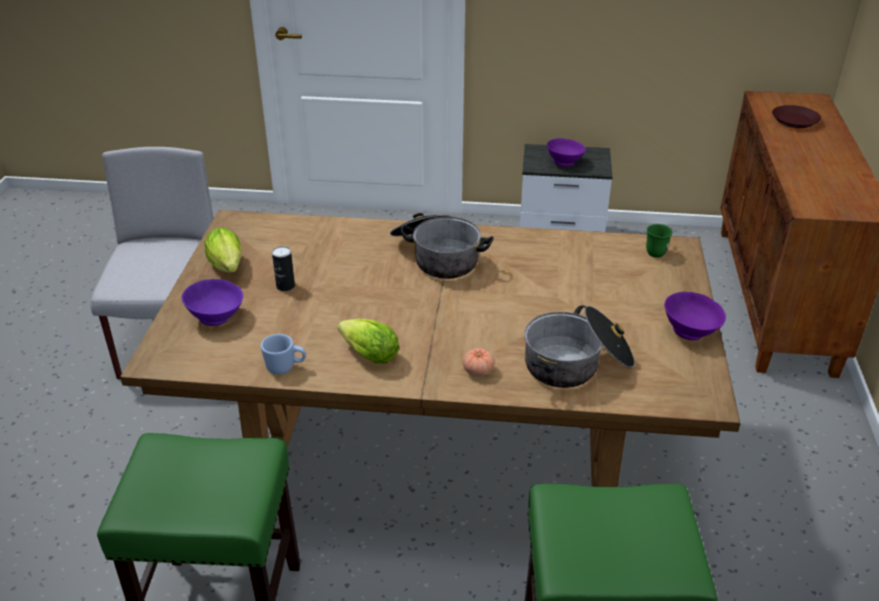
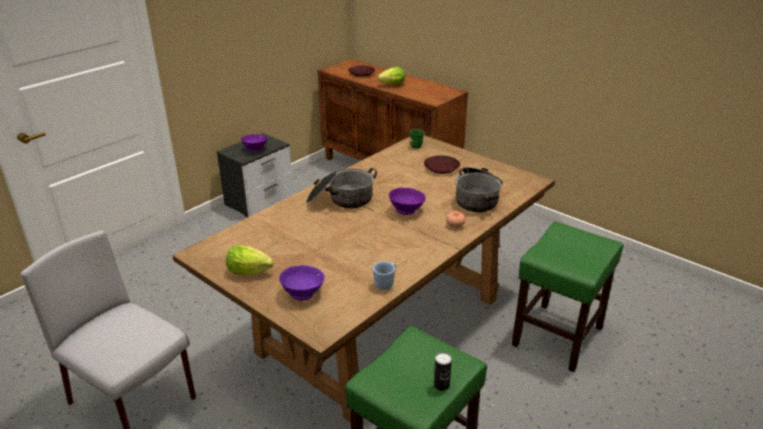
camera: 55 degrees left, 5 degrees down
(285, 286) = (302, 257): can -> can (441, 385)
(367, 354) = (404, 252): lettuce -> lettuce (391, 85)
(623, 298) = (441, 167): none -> brown plate
(690, 332) = (485, 164): purple bowl -> purple bowl (407, 210)

